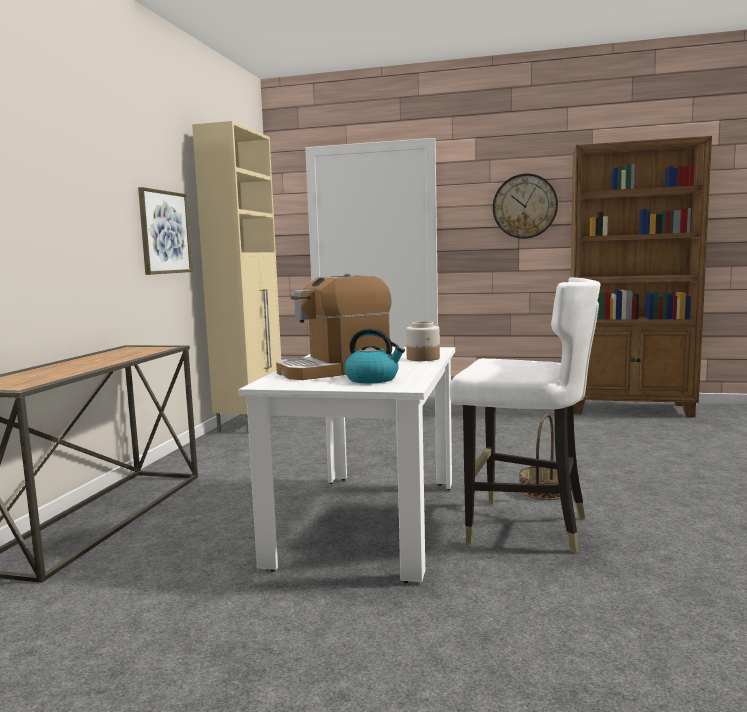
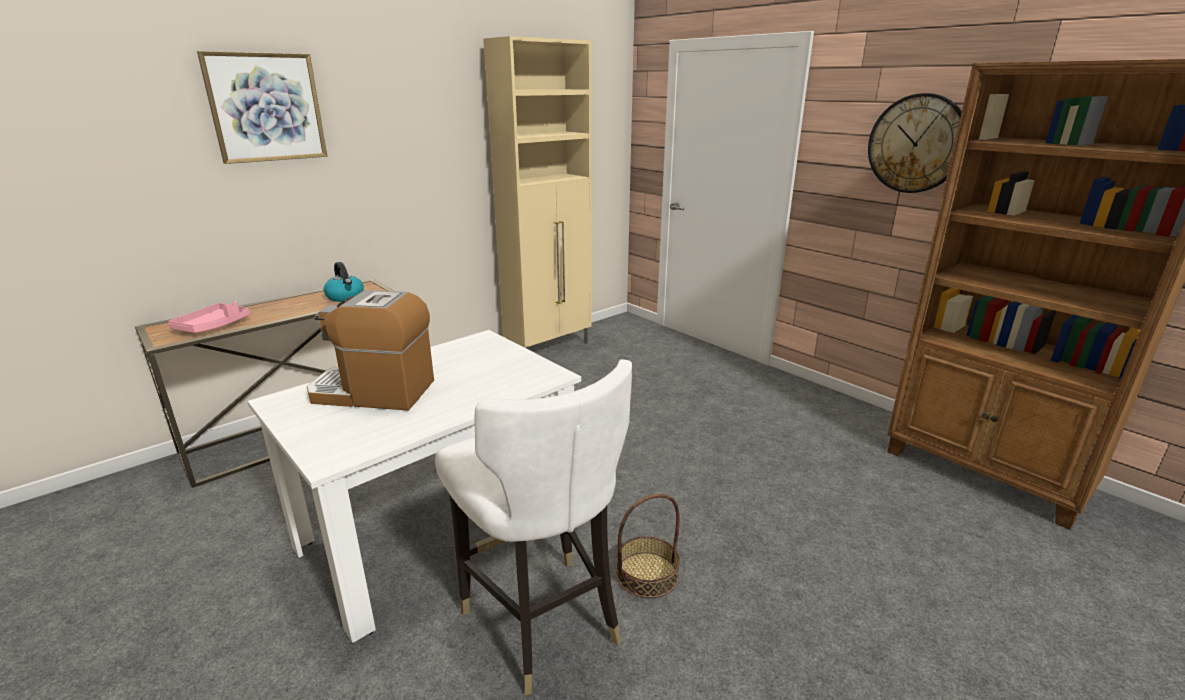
camera: 35 degrees right, 15 degrees up
(46, 376) = (213, 326): none -> pink tray
(165, 232) = (439, 163): picture -> picture (266, 108)
(373, 379) = (349, 428): kettle -> kettle (345, 297)
(423, 358) = (489, 395): jar -> none

